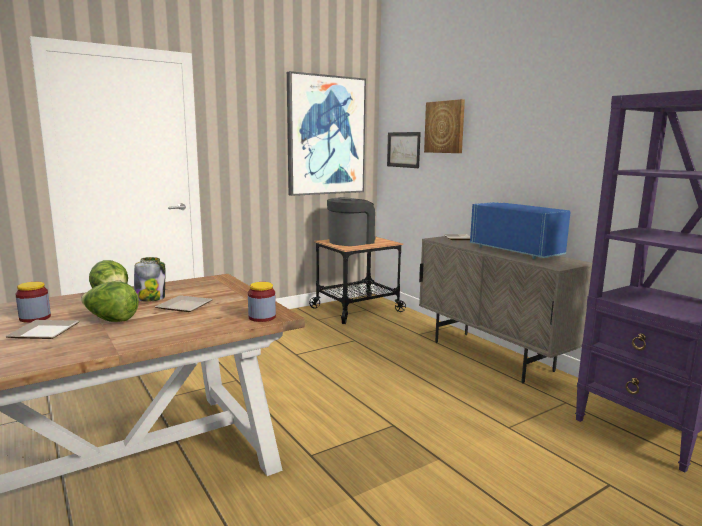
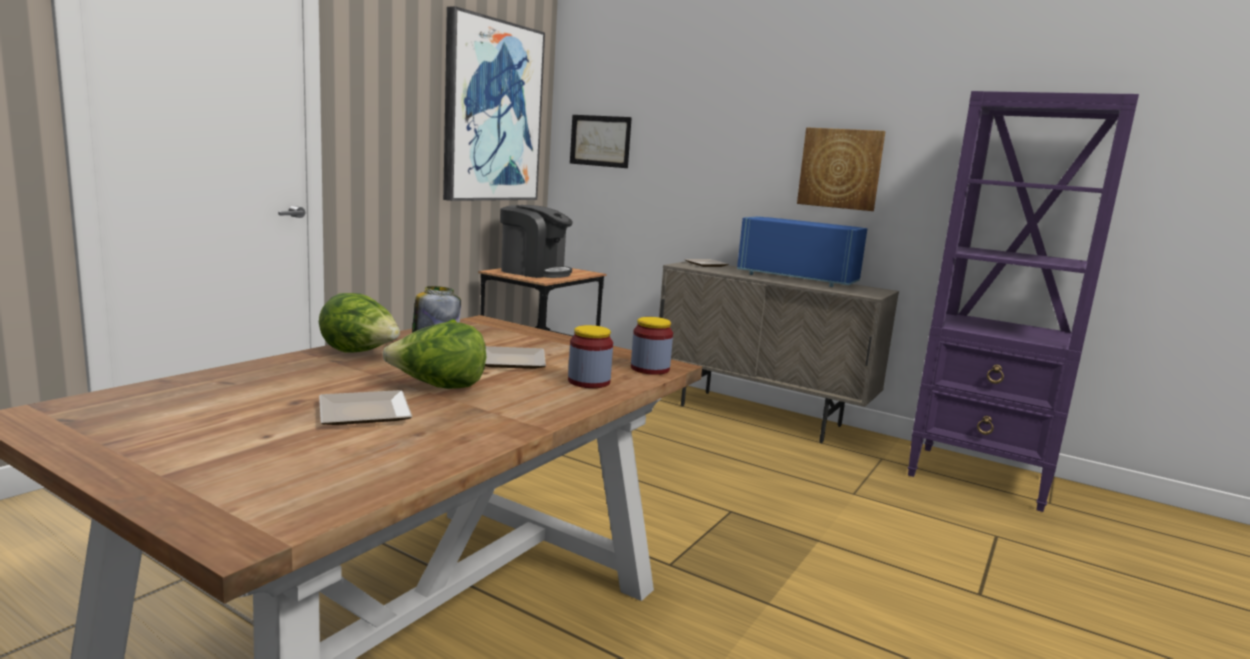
camera: 25 degrees left, 0 degrees up
(35, 318) = (296, 393): jar -> jar (589, 382)
(351, 241) = (534, 272): coffee machine -> coffee machine turned 90 degrees clockwise
(445, 127) = (674, 113): picture -> picture (840, 168)

